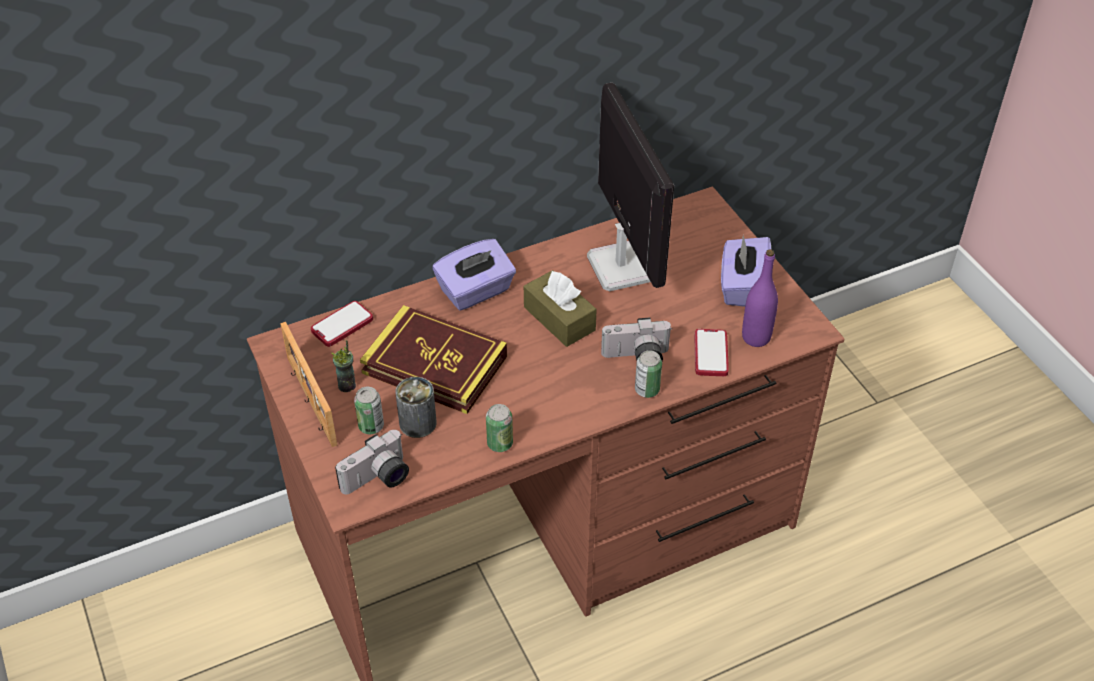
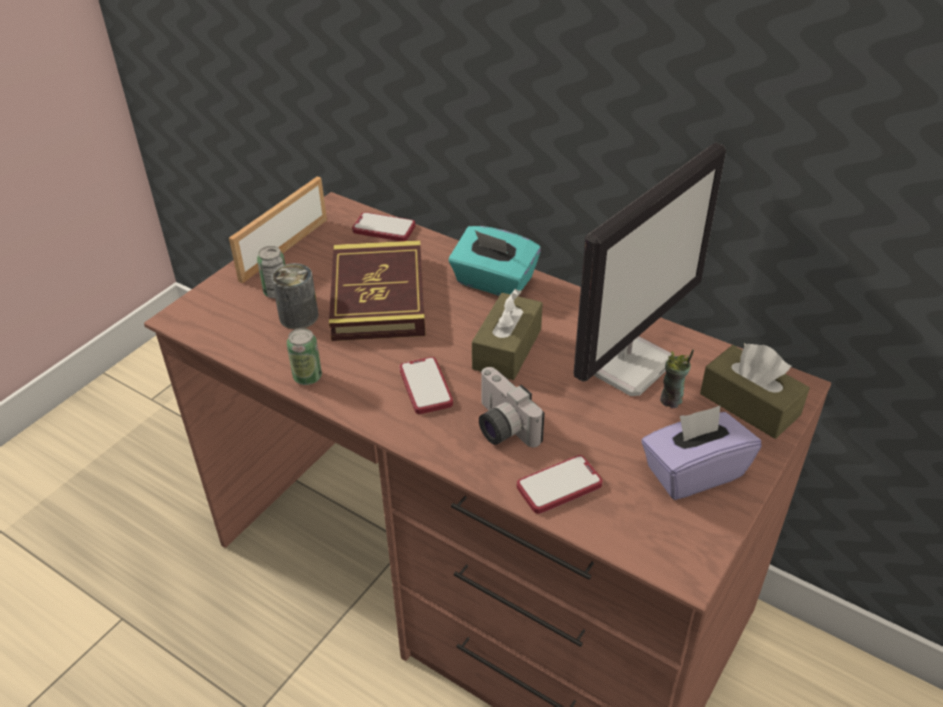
camera: 60 degrees right, 5 degrees down
(347, 385) = (315, 260): cup -> cup (671, 401)
(378, 479) = (216, 322): camera -> none
(476, 291) = (493, 282): purple tissue box -> turquoise tissue box
(565, 380) = (425, 387): none -> phone
(647, 390) = (460, 454): can -> none
(705, 231) = (749, 404): none -> brown tissue box
(756, 337) = (622, 517): purple bottle -> none

